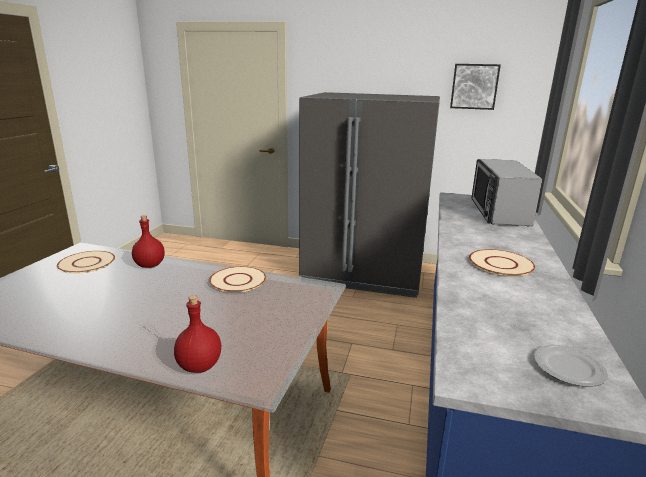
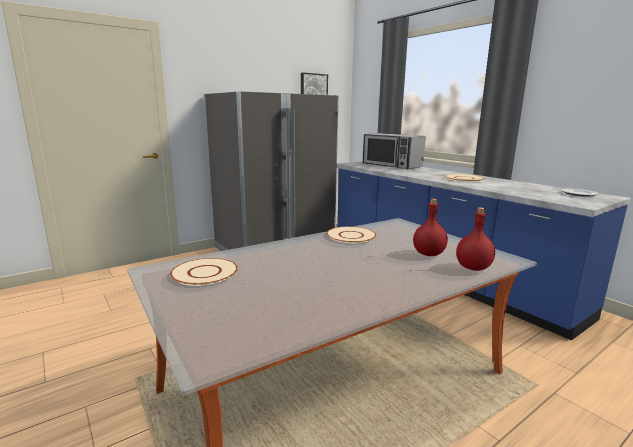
camera: 50 degrees left, 5 degrees down
(150, 265) = (267, 252): red bottle -> red bottle (429, 254)

